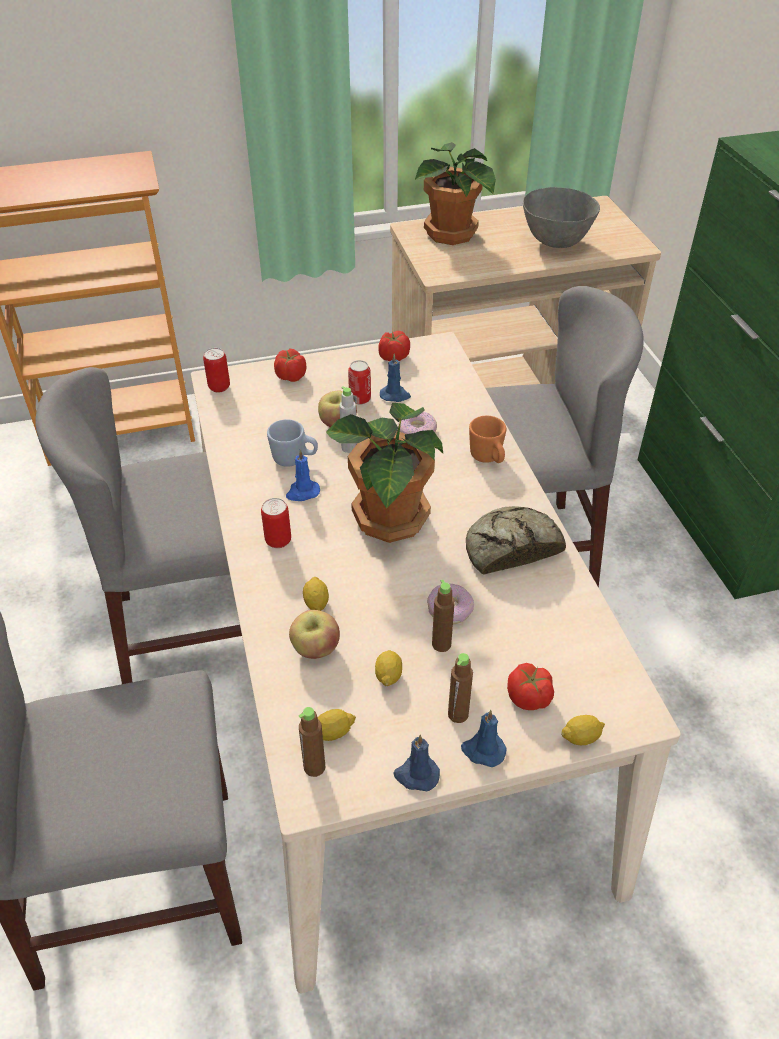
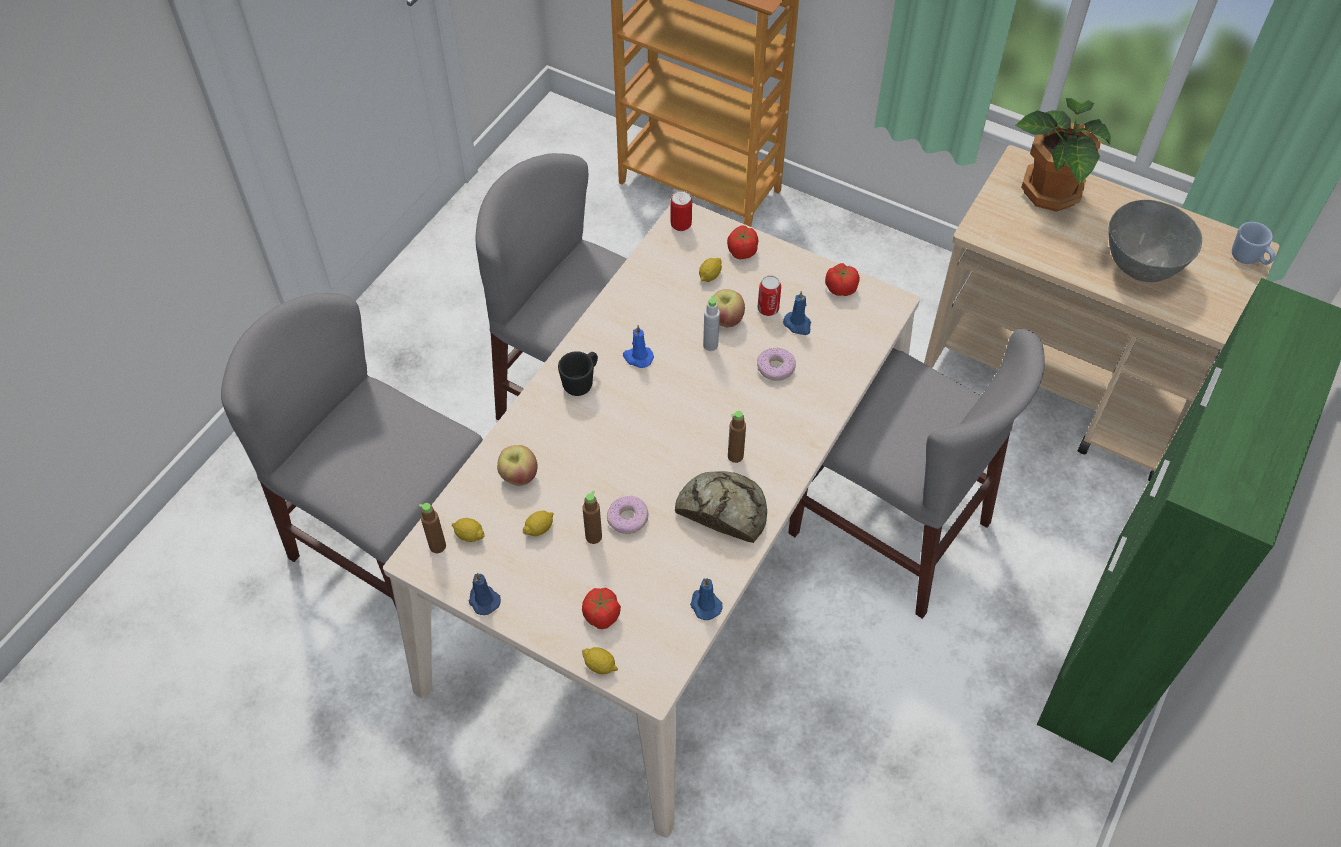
camera: 45 degrees right, 10 degrees up
(278, 540) = (581, 382): can -> black mug
(294, 459) = (662, 326): blue mug -> blue mug (1248, 259)
(316, 602) = (554, 445): lemon -> lemon (710, 276)
(388, 520) = (668, 423): potted plant -> none
(458, 714) = (548, 587): brown bottle -> brown bottle (735, 456)
(483, 750) = (535, 620): blue candle -> blue candle (705, 604)
(488, 458) = (798, 430): orange mug -> none

